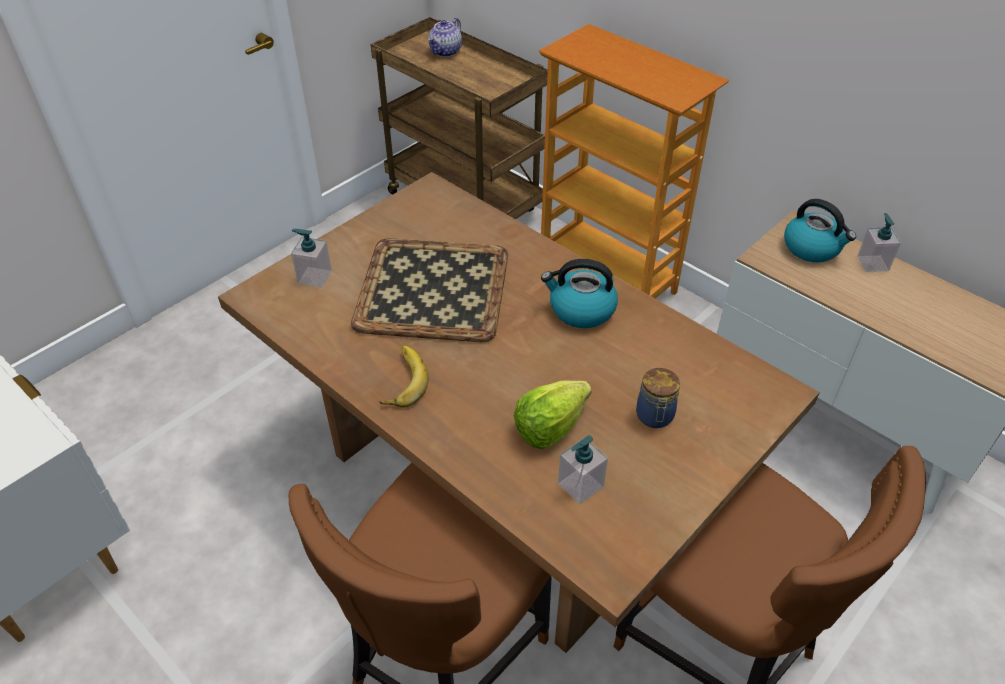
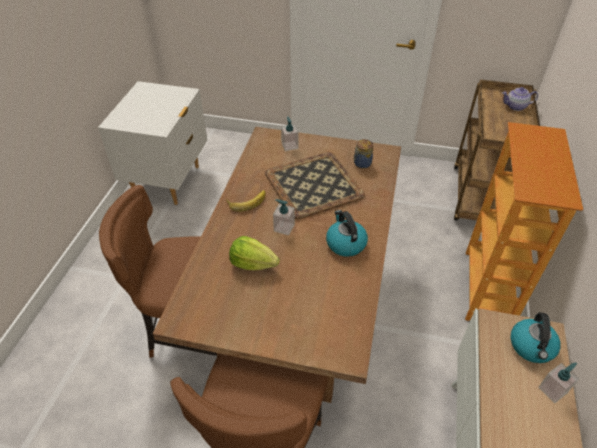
camera: 60 degrees right, 0 degrees up
(580, 485) = (222, 290): soap dispenser -> soap dispenser (284, 228)
(654, 417) = (288, 303): jar -> jar (361, 163)

